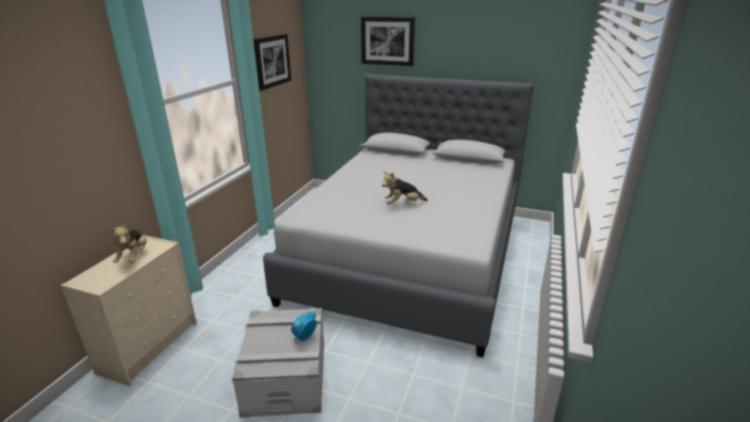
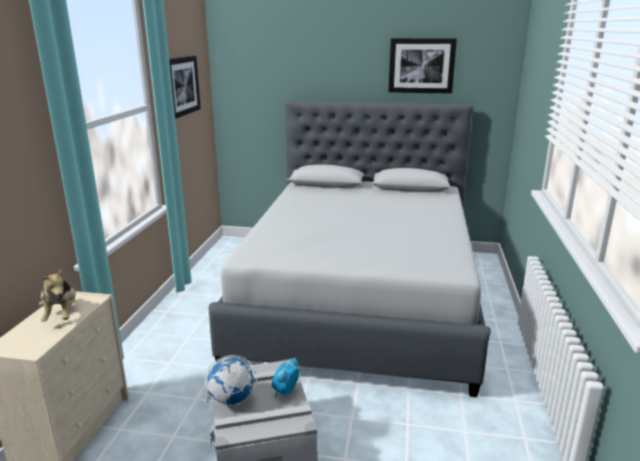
camera: 10 degrees left, 5 degrees down
(258, 339) = (231, 400): none -> globe
(387, 41) = (310, 63): picture -> picture (421, 65)
(403, 204) = (361, 236): plush toy -> none

